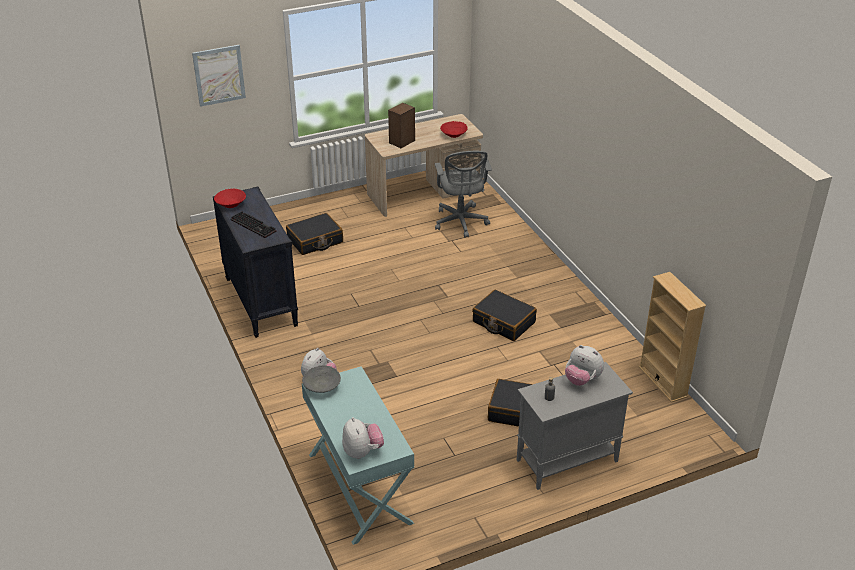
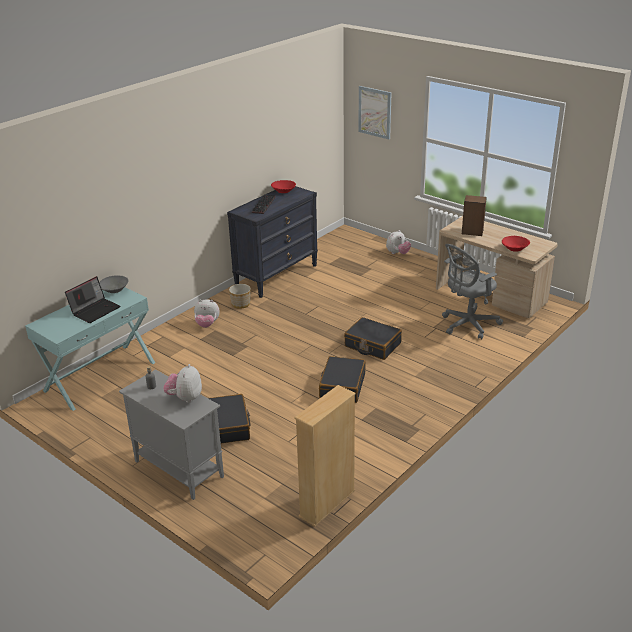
camera: 65 degrees right, 5 degrees down
(297, 343) = (241, 304): none -> planter
(315, 241) = (370, 272): black suitcase -> black suitcase (372, 345)
(358, 410) = (95, 310): none -> laptop
(362, 452) = (50, 323): plush toy -> plush toy (397, 253)

